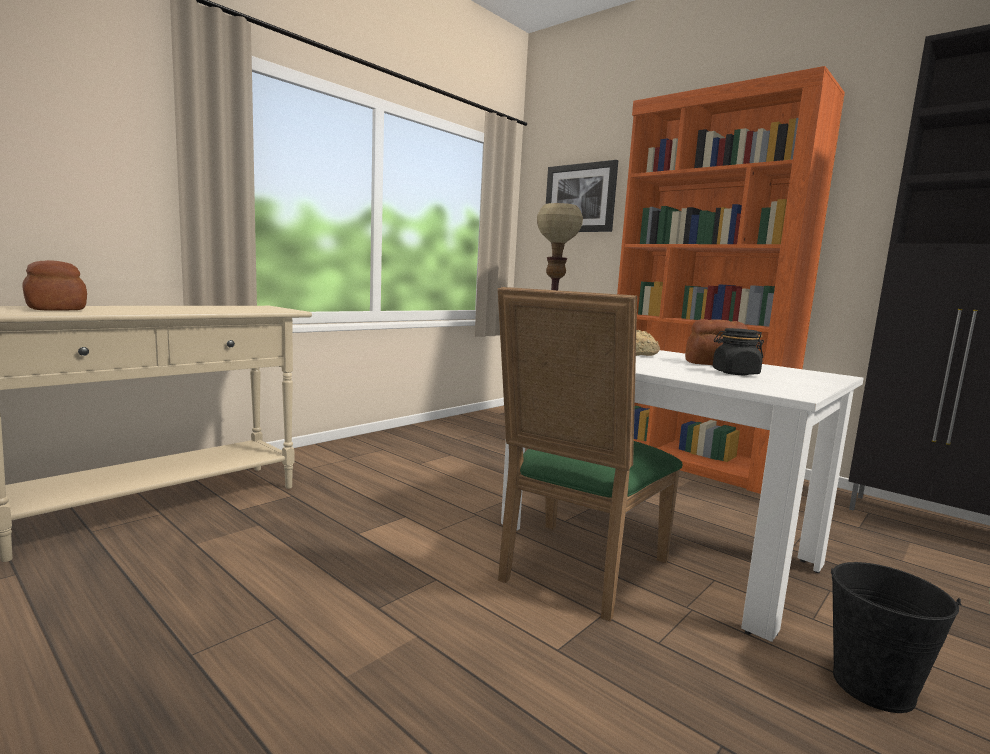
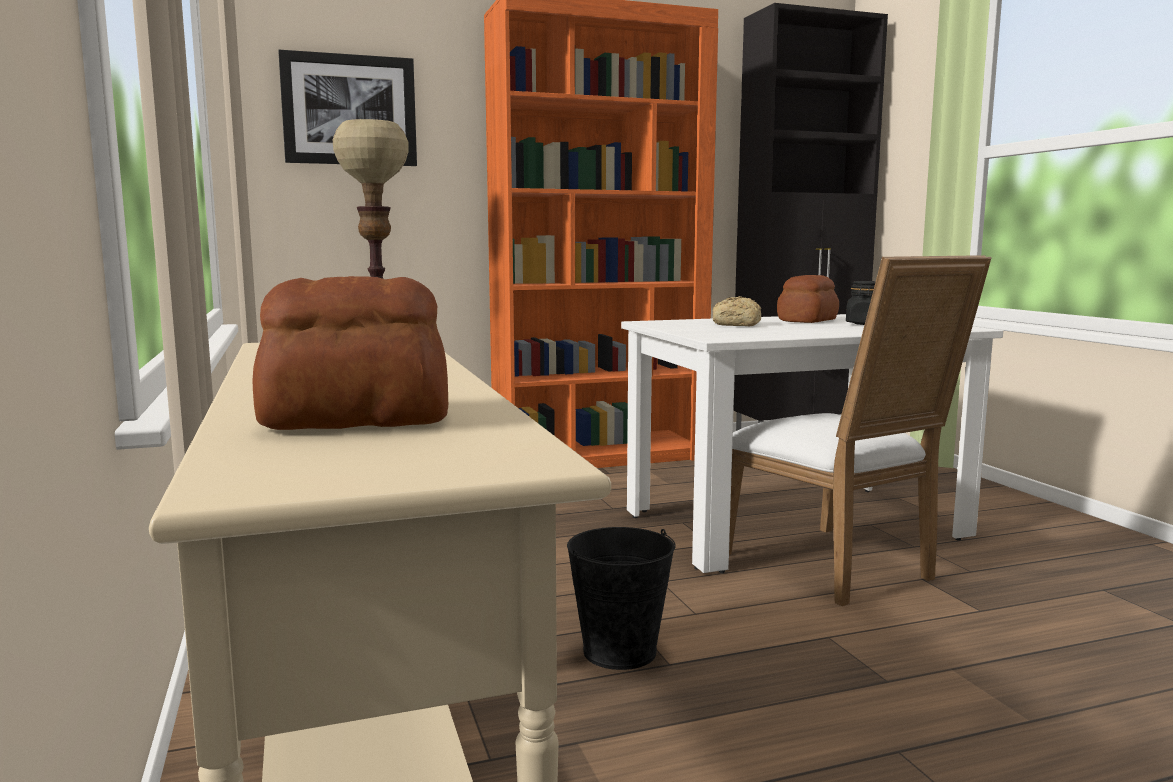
camera: 60 degrees left, 0 degrees up
(576, 572) = (836, 568): green chair -> white chair
(872, 685) = (1027, 529): black bucket -> black bucket (619, 651)

